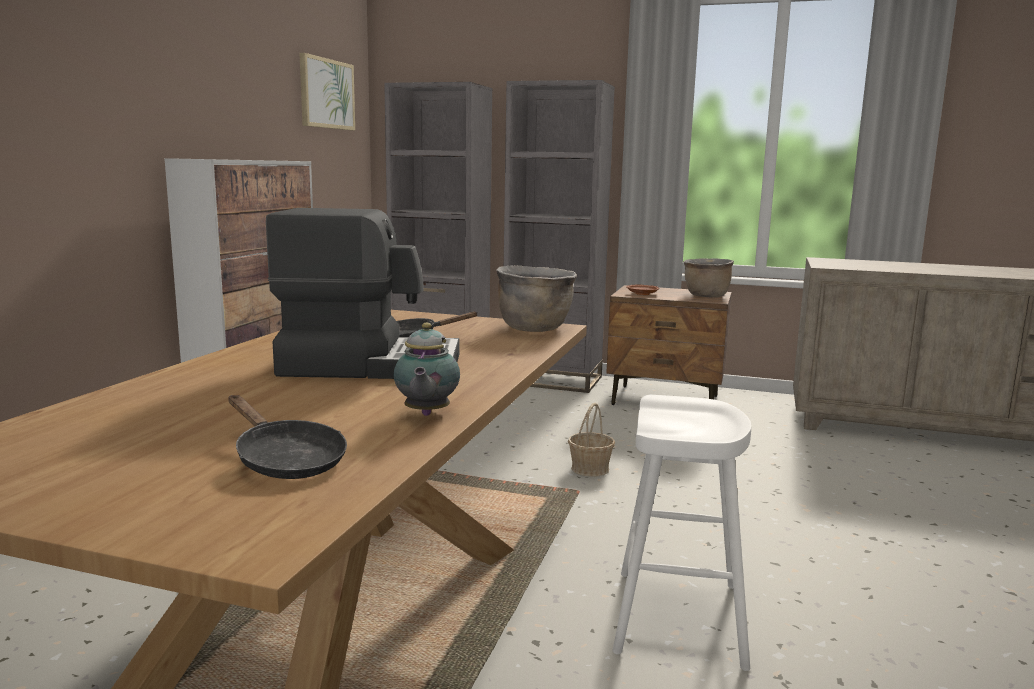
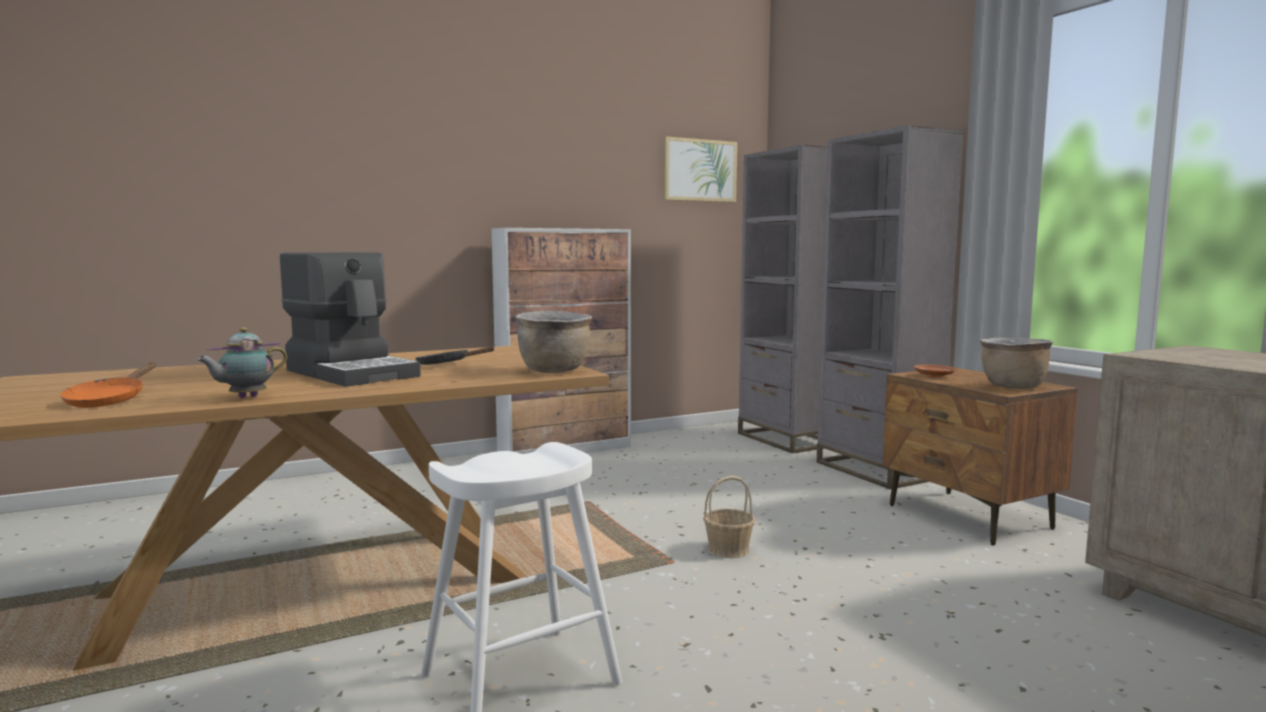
camera: 45 degrees right, 5 degrees down
(286, 460) = (109, 400): black frying pan -> orange frying pan

